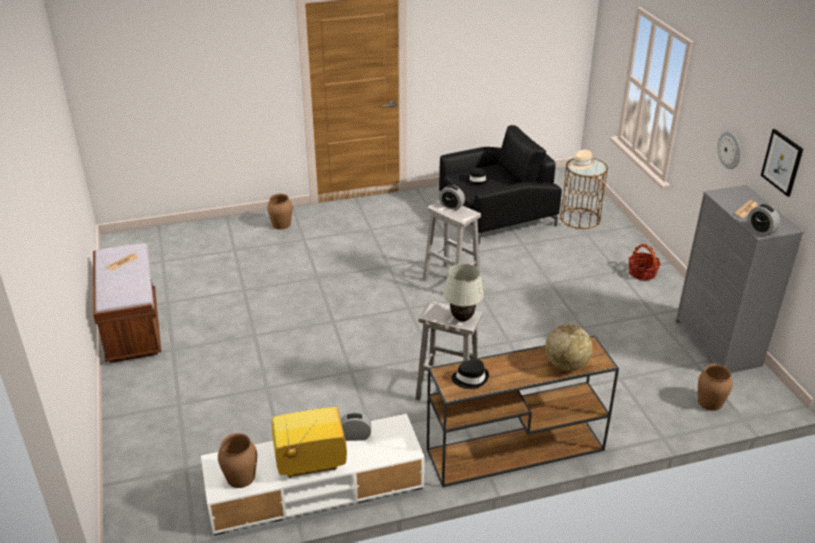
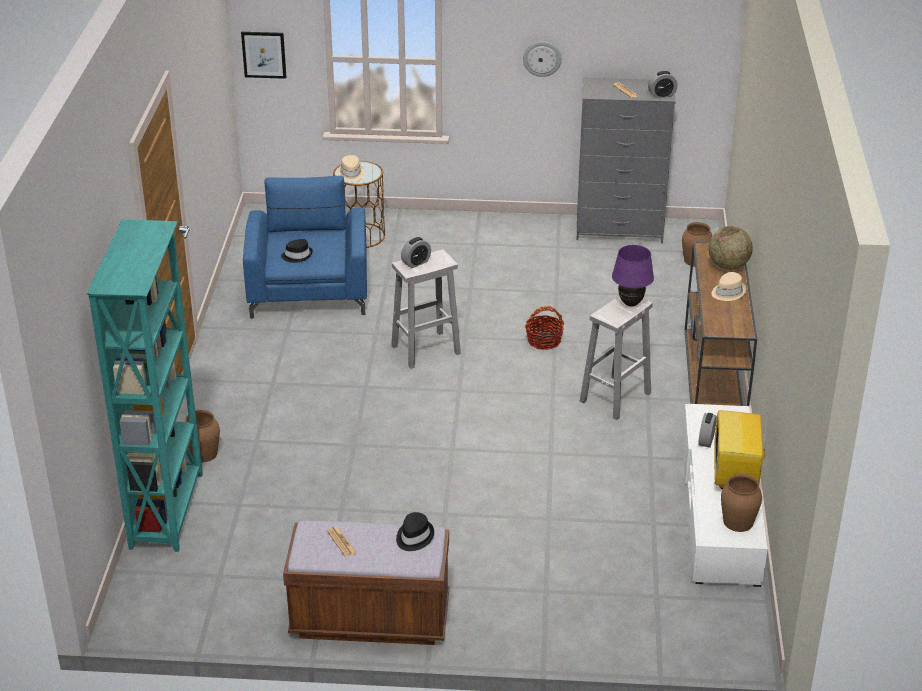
camera: 70 degrees left, 0 degrees up
(220, 227) = (168, 510): none -> turquoise bookcase
(462, 318) = (630, 304): white table lamp -> purple table lamp
(470, 378) = (728, 318): black hat -> black hat (414, 537)
(496, 214) = (309, 285): black armchair -> blue armchair
(517, 371) = (728, 292): none -> beige hat
(642, 273) = (487, 231): basket -> basket (544, 340)
(782, 162) = (620, 37): picture -> picture (264, 54)

